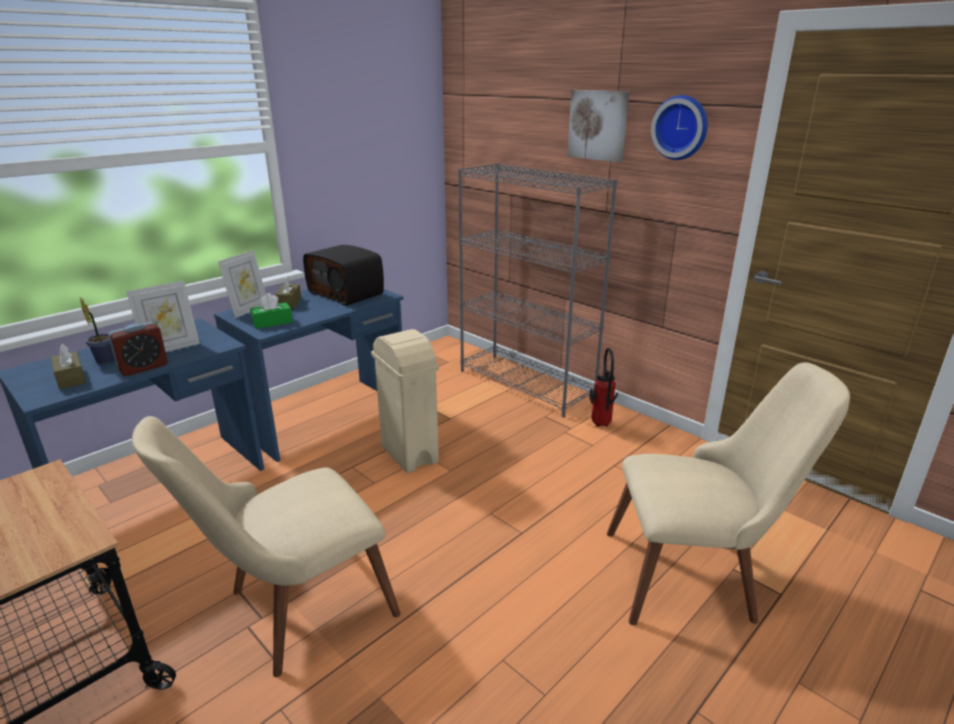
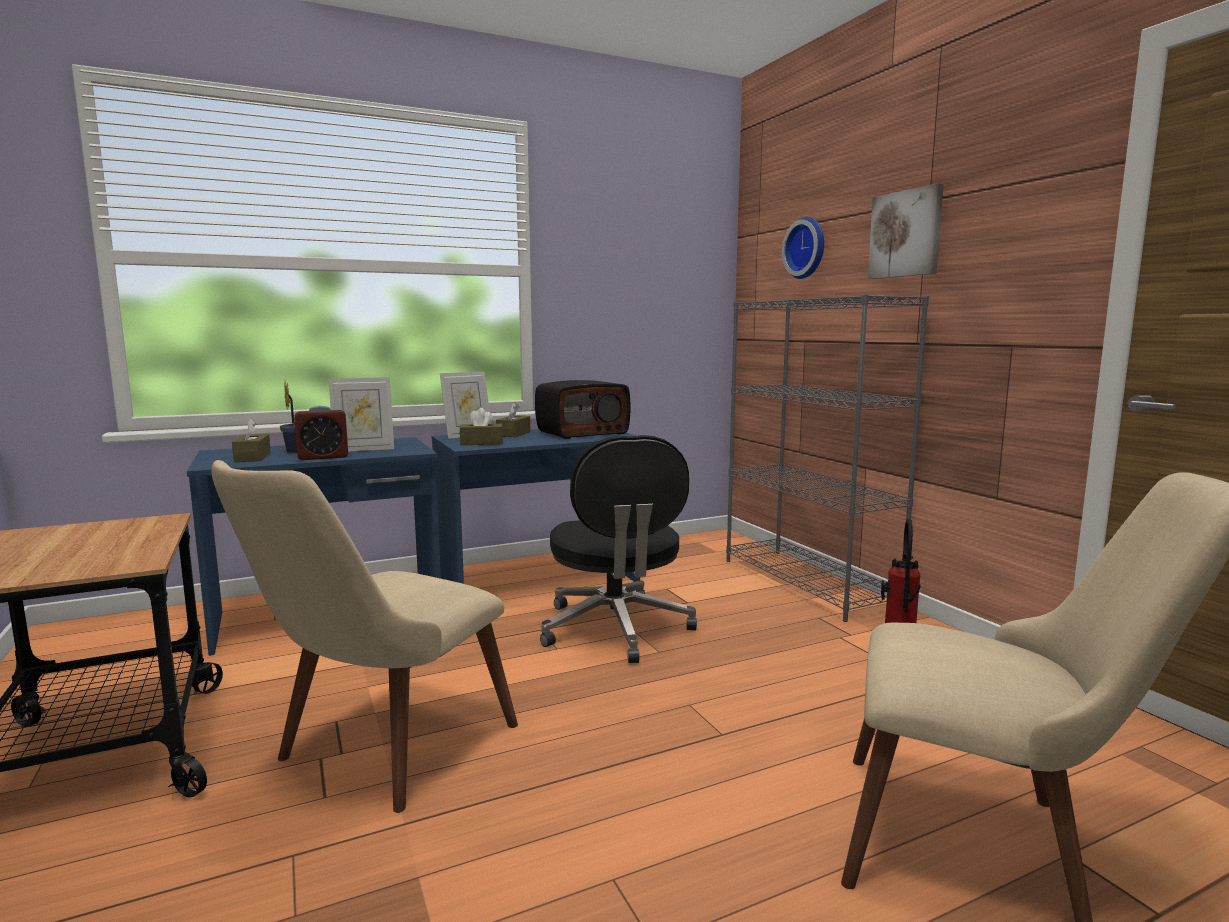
camera: 20 degrees right, 15 degrees down
(272, 322) = (481, 443): green tissue box -> brown tissue box
(293, 612) = (379, 755): beige chair -> beige chair turned 45 degrees counterclockwise
(347, 293) = (582, 432): radio -> radio turned 90 degrees counterclockwise
(409, 455) = (616, 629): beige trash can -> black office chair
(681, 127) = (1012, 213): wall clock -> wall clock (807, 248)

